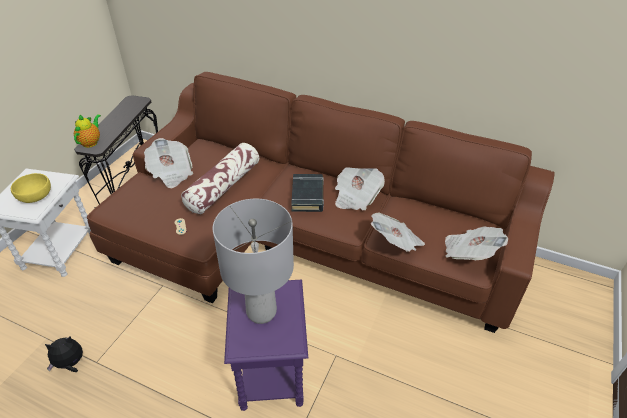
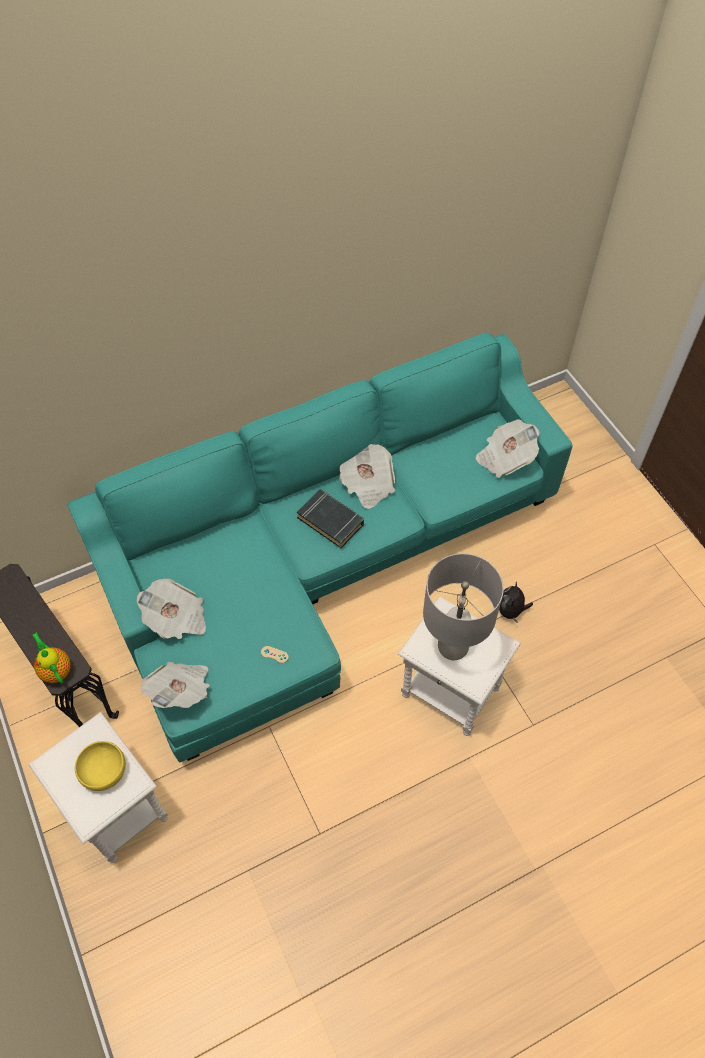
camera: 50 degrees left, 15 degrees up
(70, 364) = (303, 858): plush toy -> plush toy (511, 611)
(223, 186) = (247, 582): pillow -> none
(272, 373) = (451, 690): purple side table -> white side table
(301, 241) = (319, 566): brown sofa -> turquoise sofa
(396, 243) = (451, 498): newspaper -> newspaper (181, 691)

